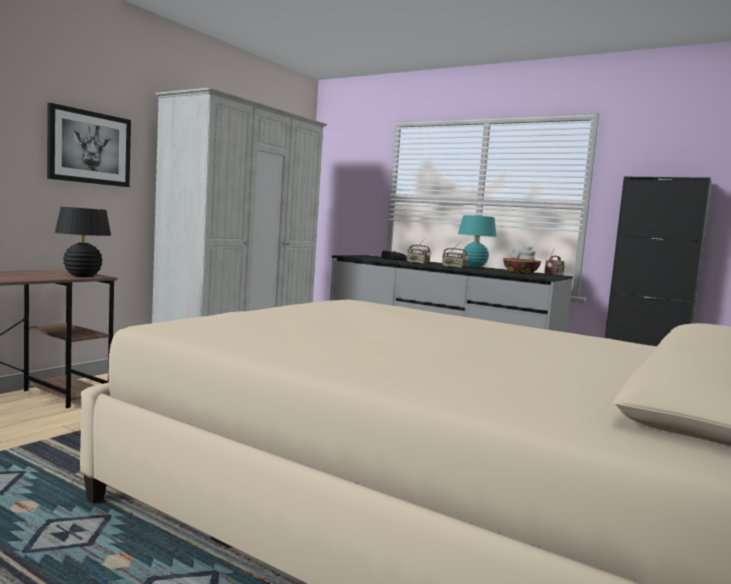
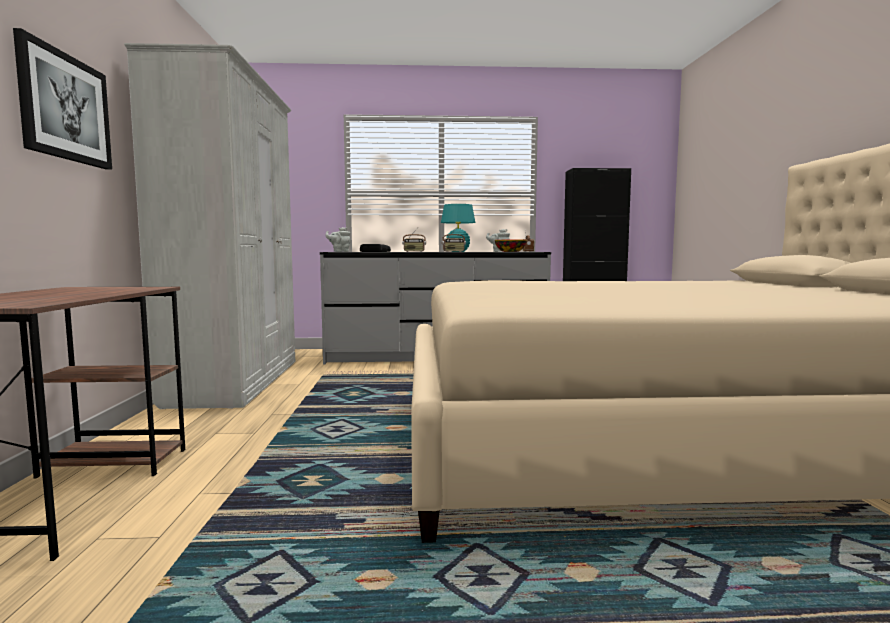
camera: 35 degrees left, 0 degrees up
(82, 276) = (134, 288): black table lamp -> none
(353, 256) = (339, 251): none -> grey teapot

